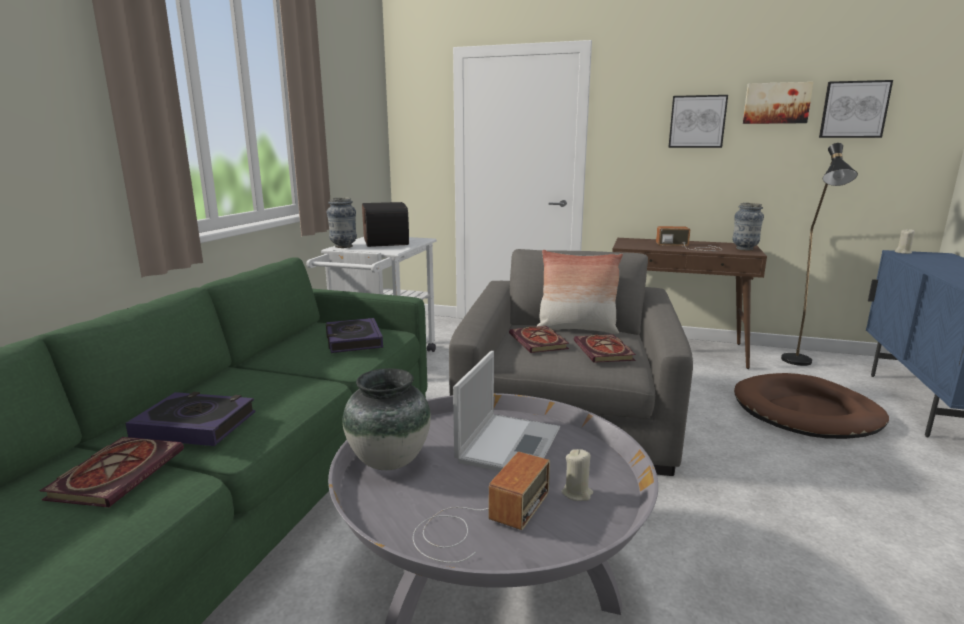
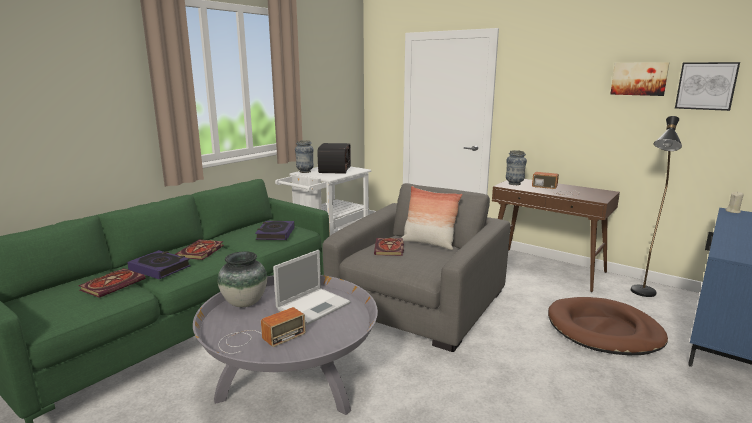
camera: 20 degrees right, 0 degrees up
(577, 493) = (321, 336): beige candle -> none
(605, 352) = (424, 261): book -> book (201, 252)
(697, 121) = (575, 91): picture -> none
(744, 249) = (599, 195): vase -> vase (514, 184)

